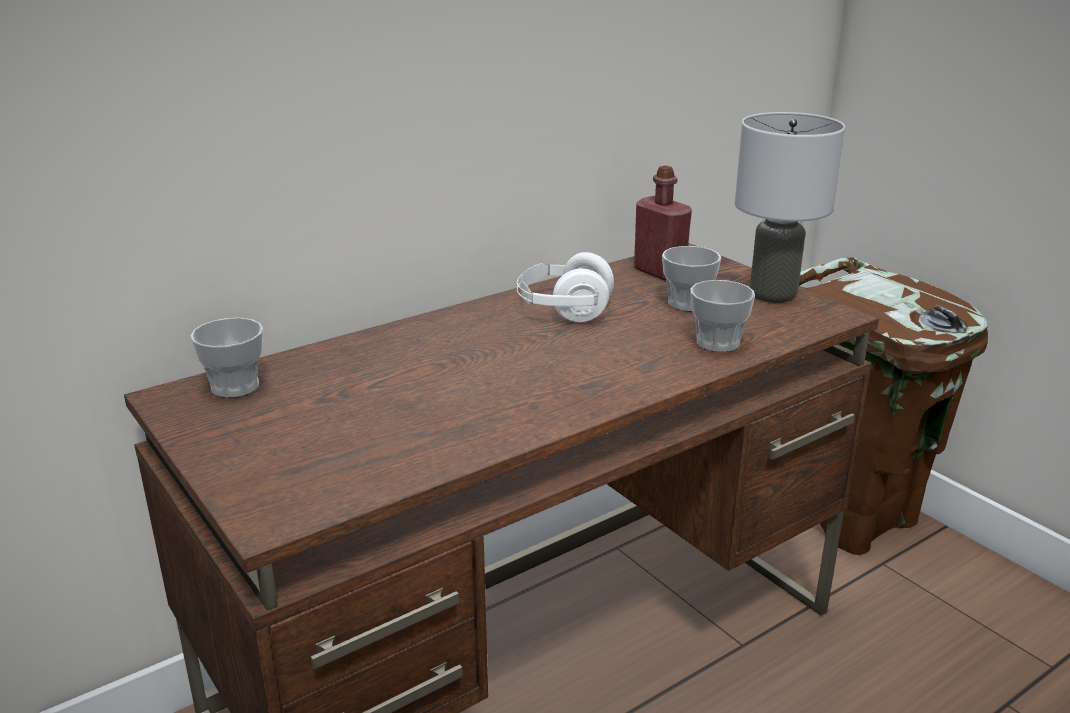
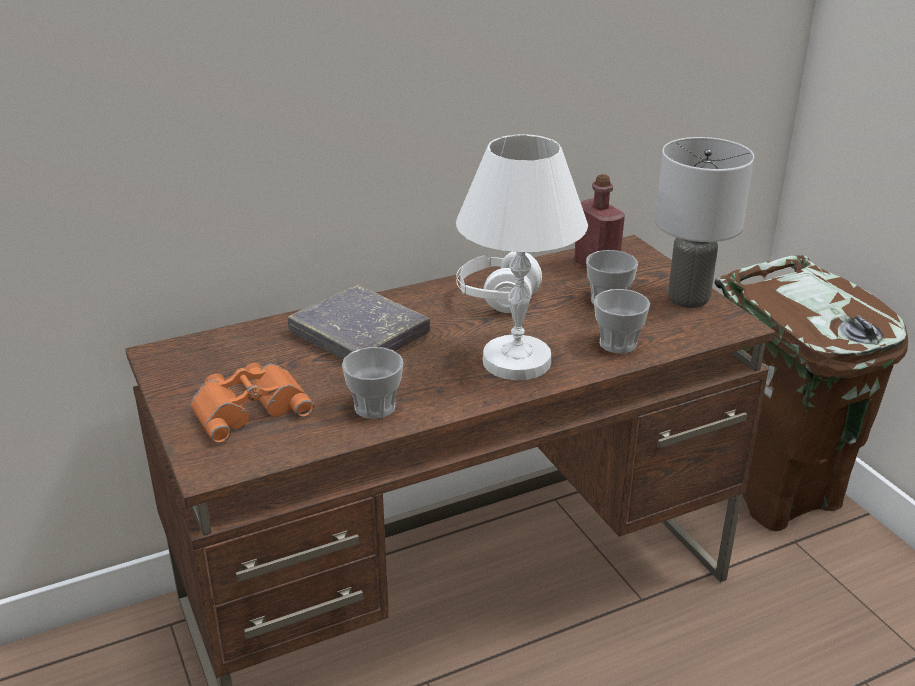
camera: 10 degrees right, 5 degrees up
(235, 386) = (210, 349): cup -> cup (374, 407)
(303, 445) = (249, 407): none -> orange binoculars
(415, 356) = (359, 334): none -> grey book
(612, 368) = (517, 361): none -> white table lamp

